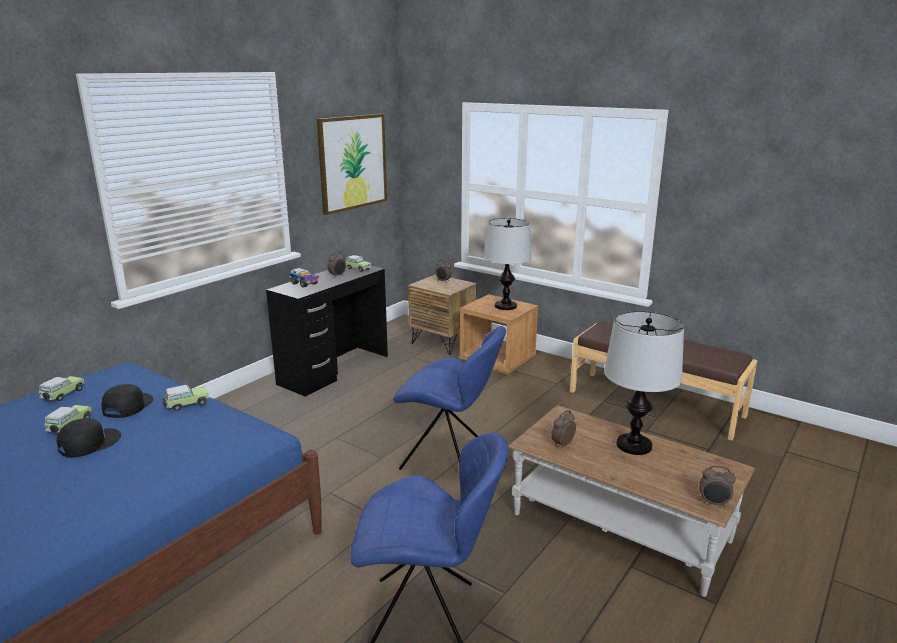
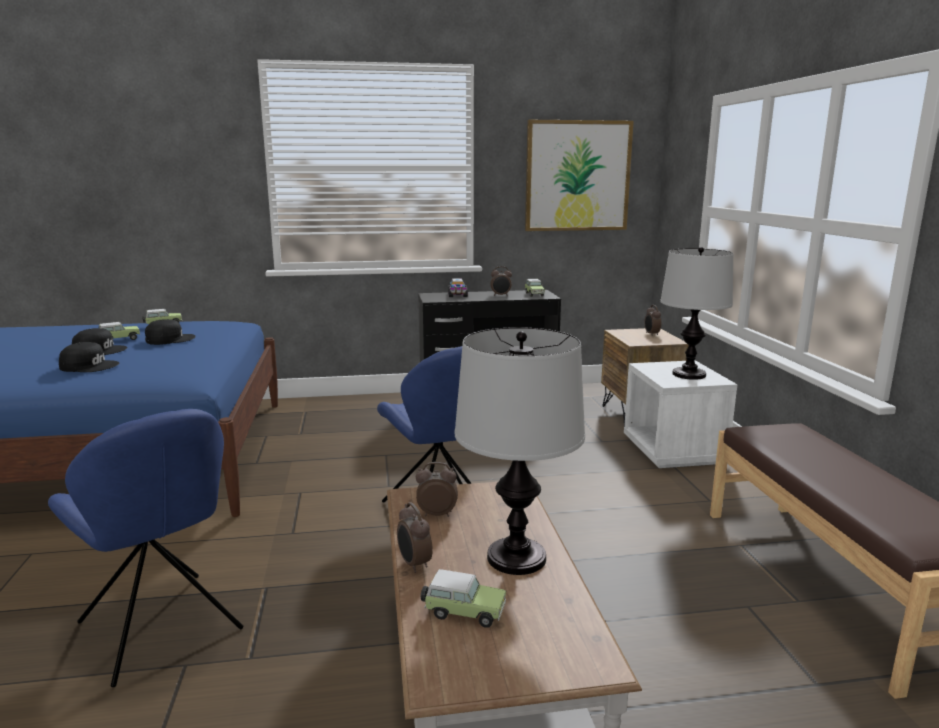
camera: 45 degrees right, 5 degrees down
(137, 459) = (89, 366): none -> black cap
(186, 405) = (196, 349): toy car -> toy car (462, 612)
(498, 360) = (673, 451): brown nightstand -> white nightstand
(713, 503) = (453, 679): alarm clock -> alarm clock (414, 564)

